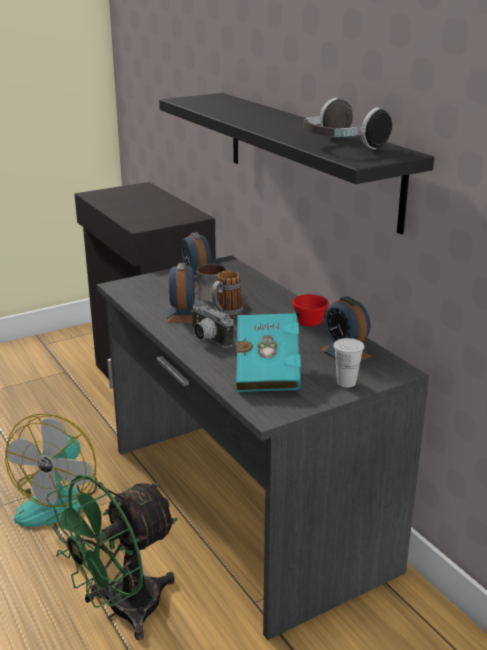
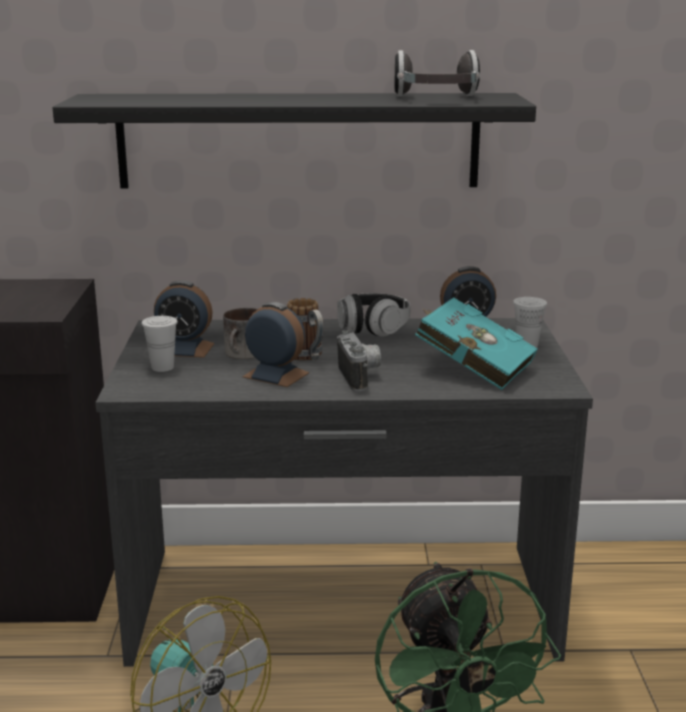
camera: 60 degrees left, 5 degrees down
(161, 283) = (162, 367): none -> white cup
(207, 340) = (361, 377): camera -> camera turned 90 degrees counterclockwise
(308, 320) = (373, 328): red cup -> headphones

